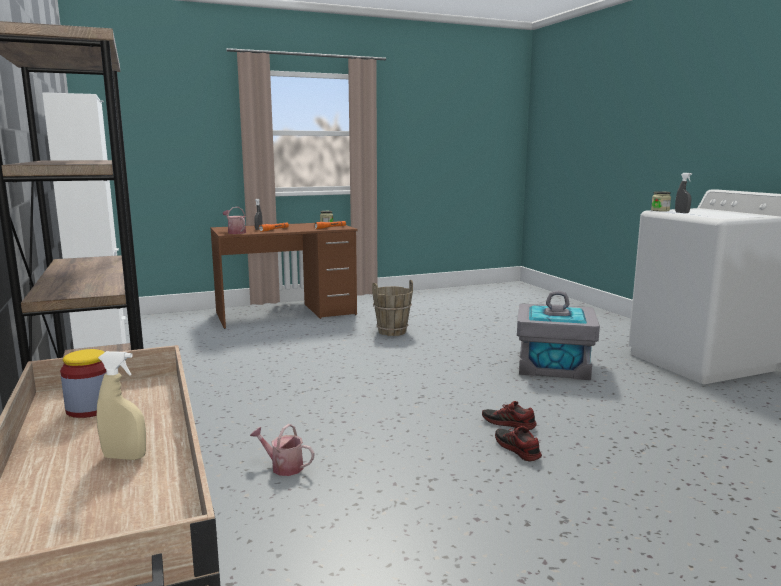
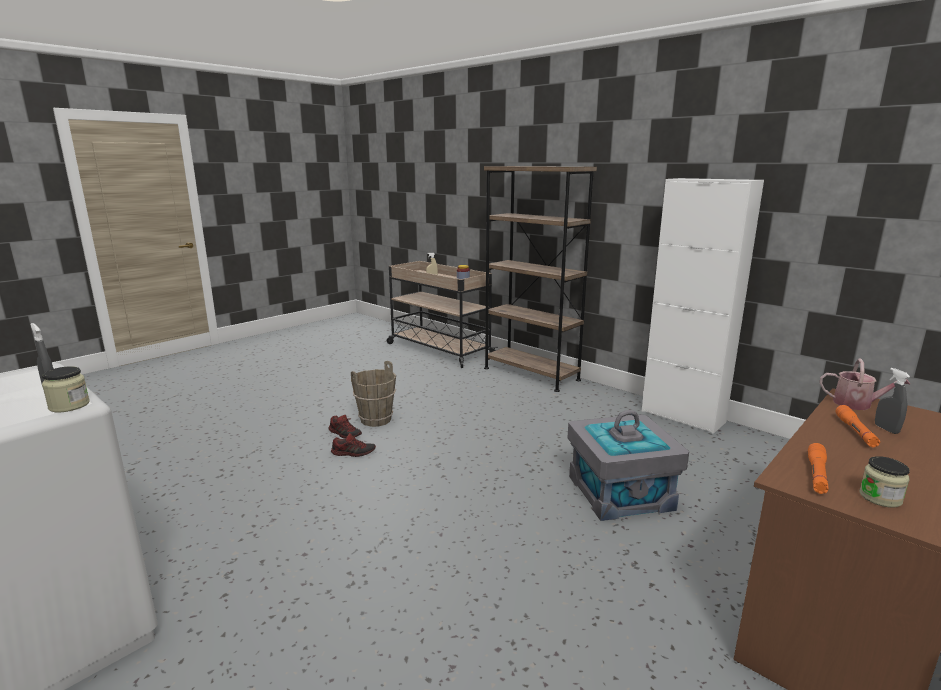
camera: 155 degrees right, 5 degrees up
(283, 467) = (477, 398): watering can -> none
(392, 331) = (587, 597): brown bucket -> brown bucket (376, 420)
(553, 366) = (302, 556): grey storage box -> grey storage box (620, 492)

